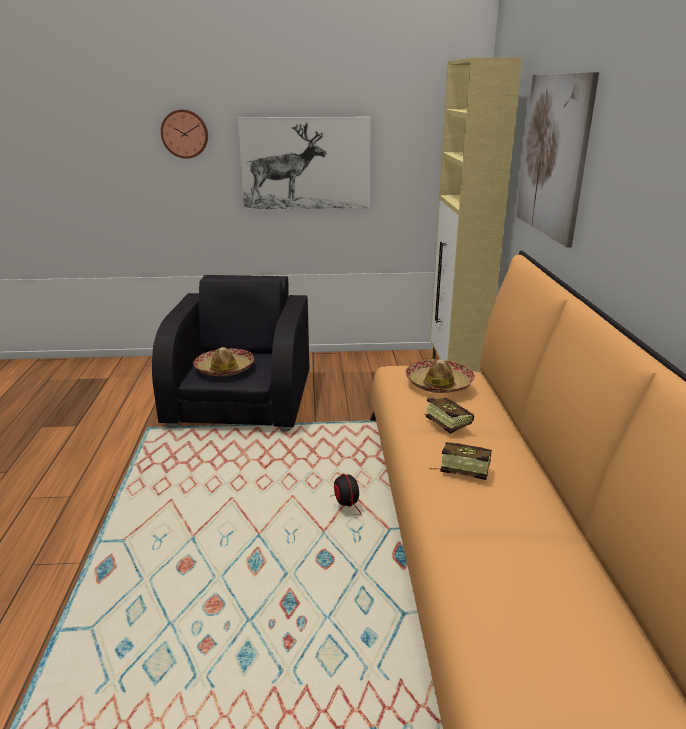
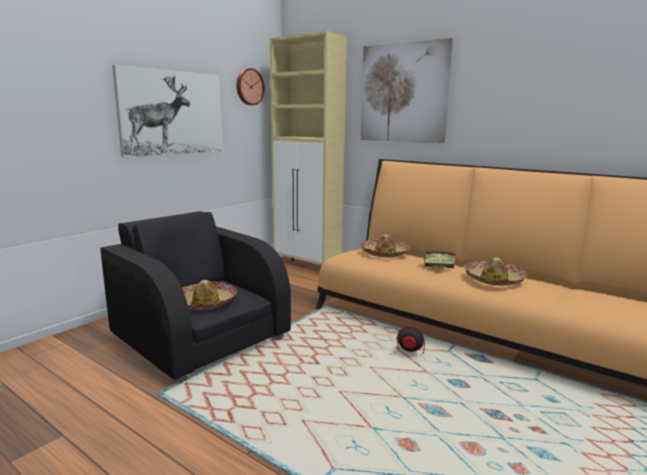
camera: 50 degrees left, 10 degrees down
(185, 134) = (56, 77): wall clock -> wall clock (249, 87)
(459, 470) = (493, 280): book -> hat

